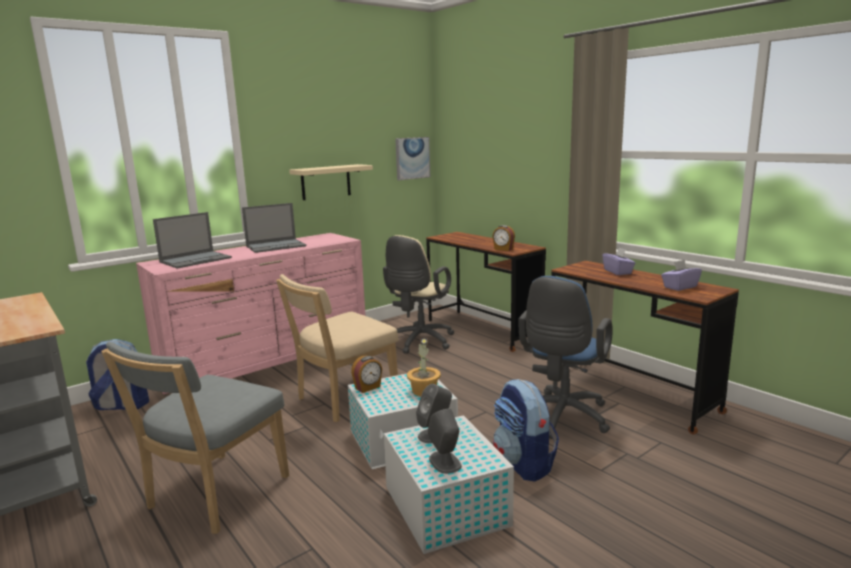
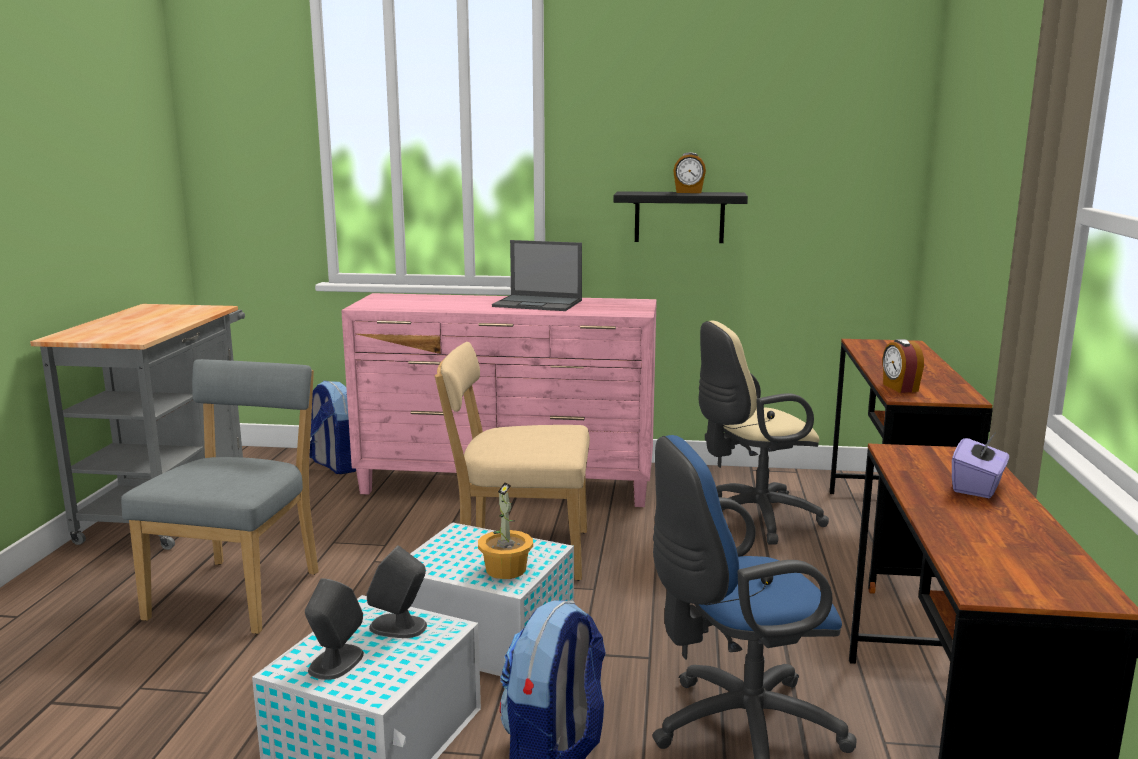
camera: 45 degrees right, 0 degrees up
(196, 260) = (420, 302): laptop -> none
(214, 496) = (241, 592): grey chair -> grey chair turned 120 degrees clockwise
(326, 182) = (679, 217): beige shelf -> black shelf
(368, 387) = (461, 536): alarm clock -> alarm clock (688, 192)
(412, 158) = (867, 190): picture -> none
(679, 287) = (1008, 556): purple tissue box -> none

